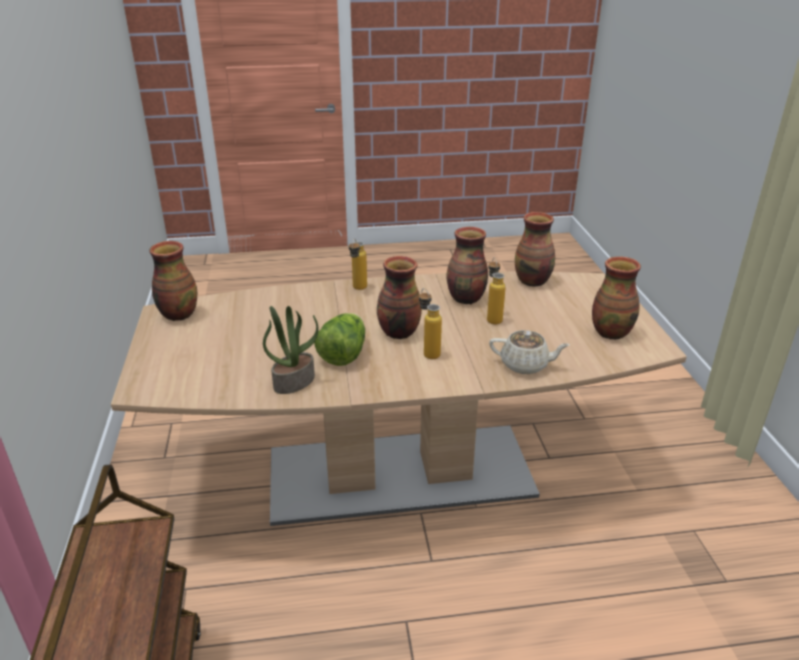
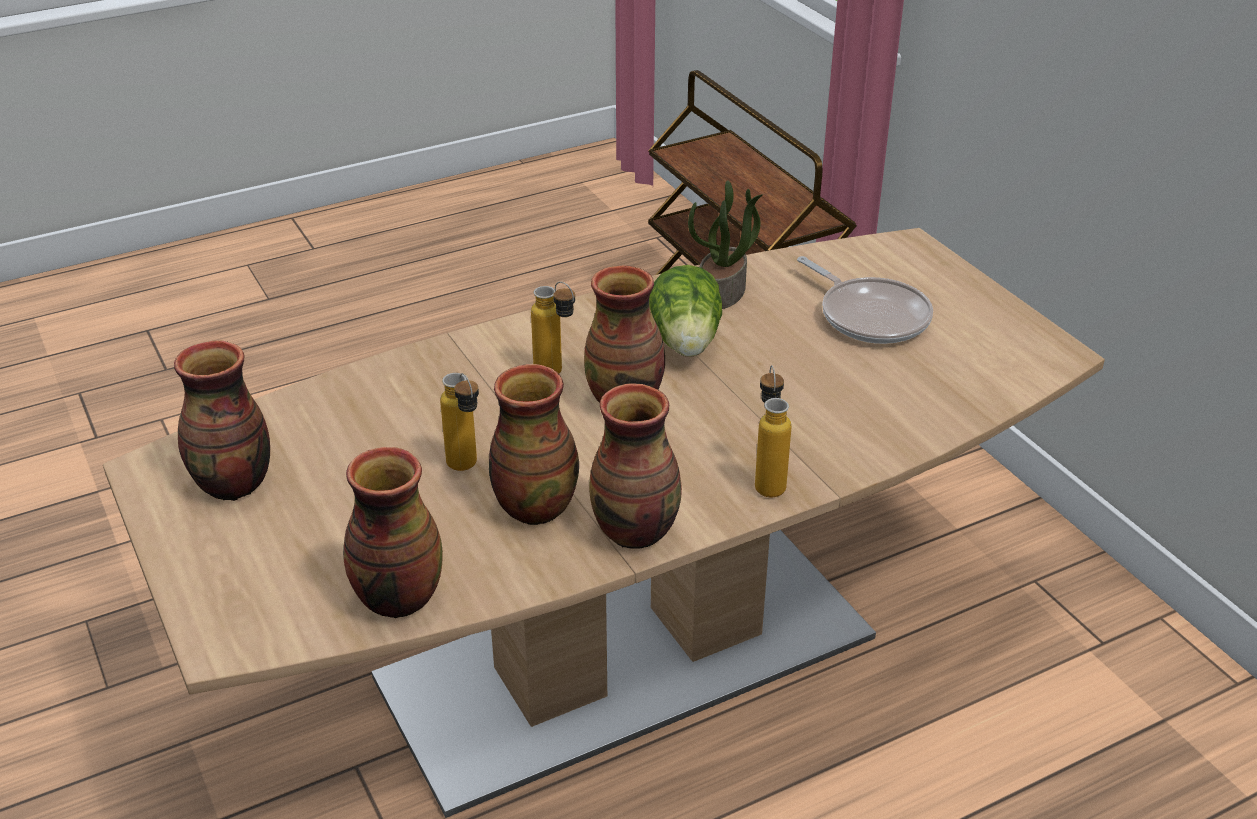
camera: 160 degrees right, 5 degrees up
(178, 314) = (1022, 354): vase -> vase (637, 531)
(225, 349) = (870, 316): none -> frying pan
(525, 365) = (391, 386): beige teapot -> none

